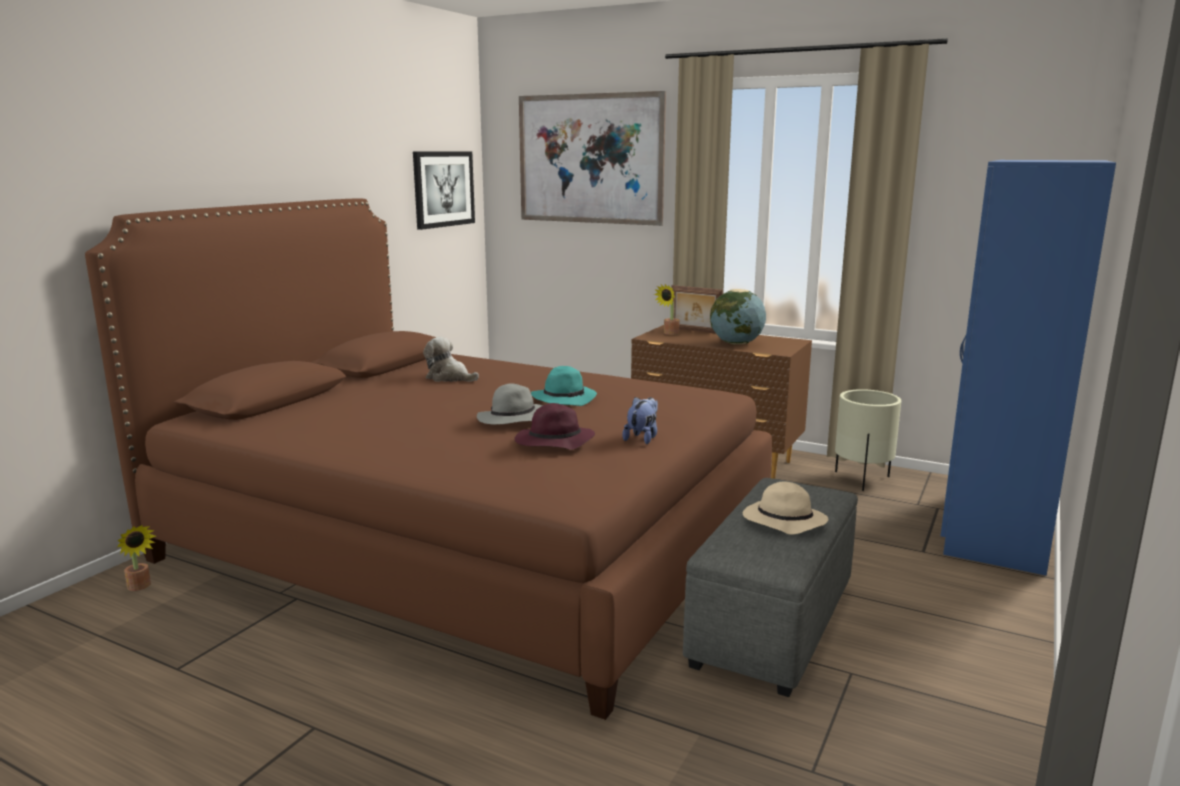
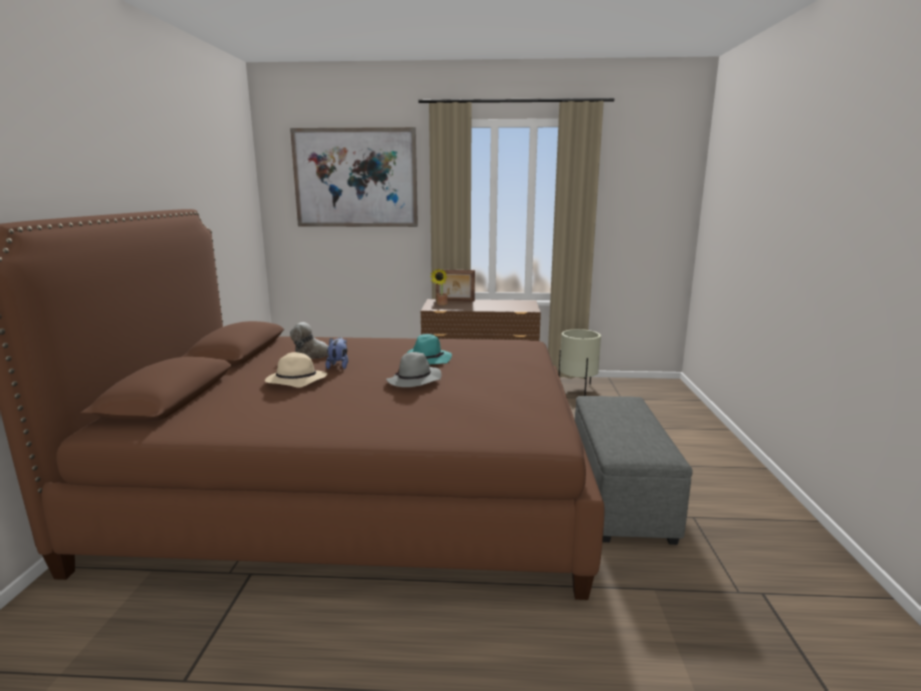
camera: 25 degrees left, 0 degrees up
(140, 587) = (69, 608): potted plant -> none
(443, 189) = (237, 202): picture -> none
(553, 442) = (472, 394): purple hat -> none
(642, 438) = (523, 380): plush toy -> plush toy (338, 366)
(736, 343) = (495, 307): globe -> none
(782, 522) = (630, 424): beige hat -> beige hat (295, 381)
(995, 531) = (675, 407): blue wardrobe -> none

